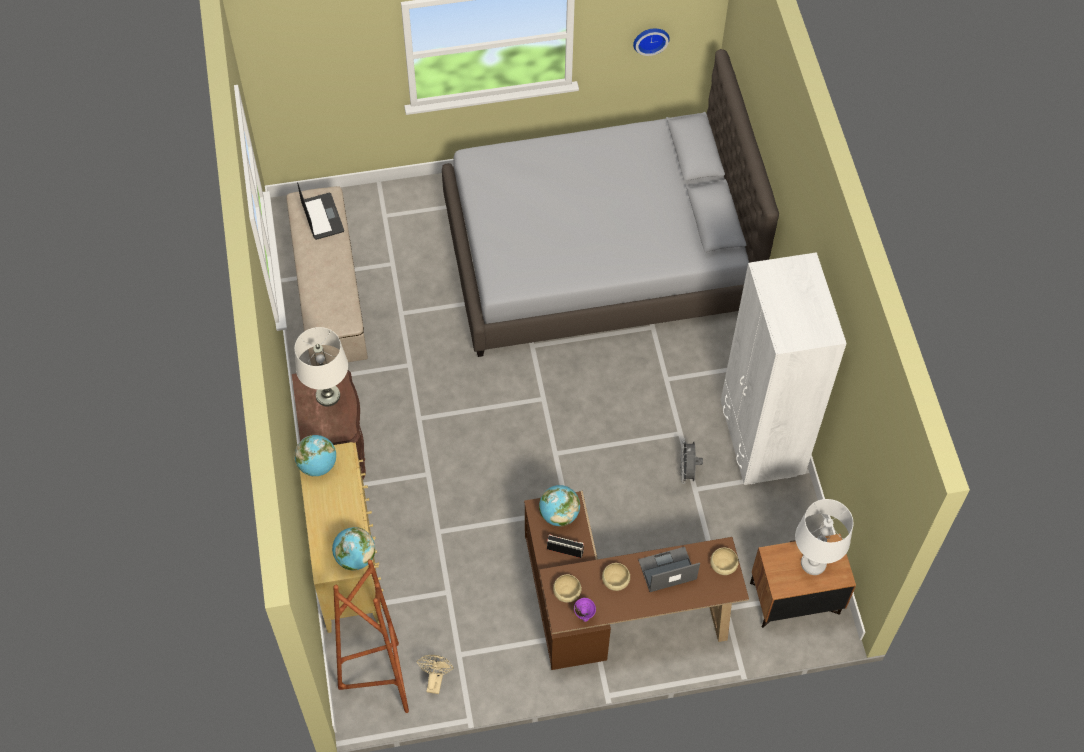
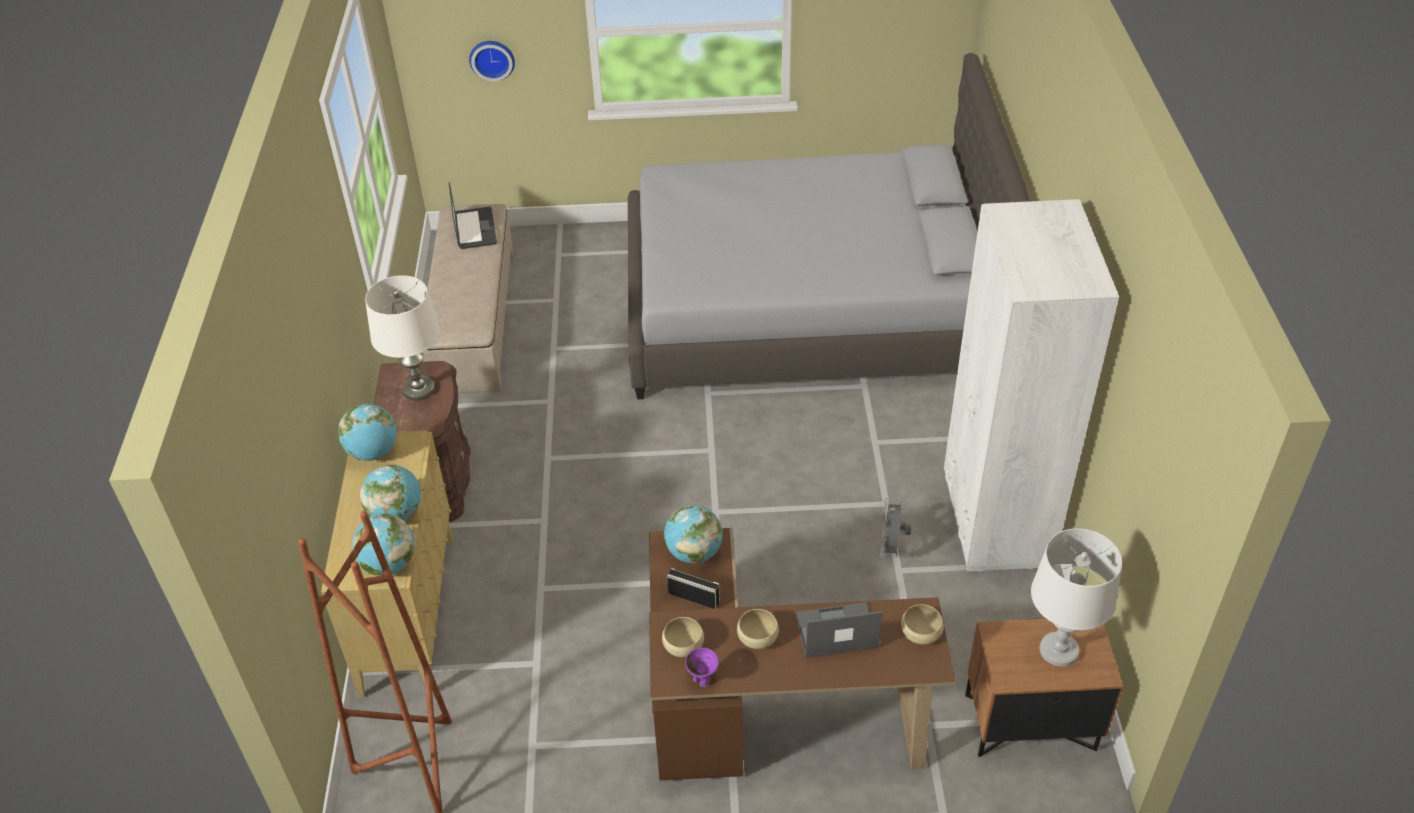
camera: 10 degrees right, 15 degrees down
(349, 516) = (396, 514): none -> globe
(435, 679) = (490, 775): beige fan -> none
(650, 39) = (886, 45): wall clock -> wall clock (492, 58)

